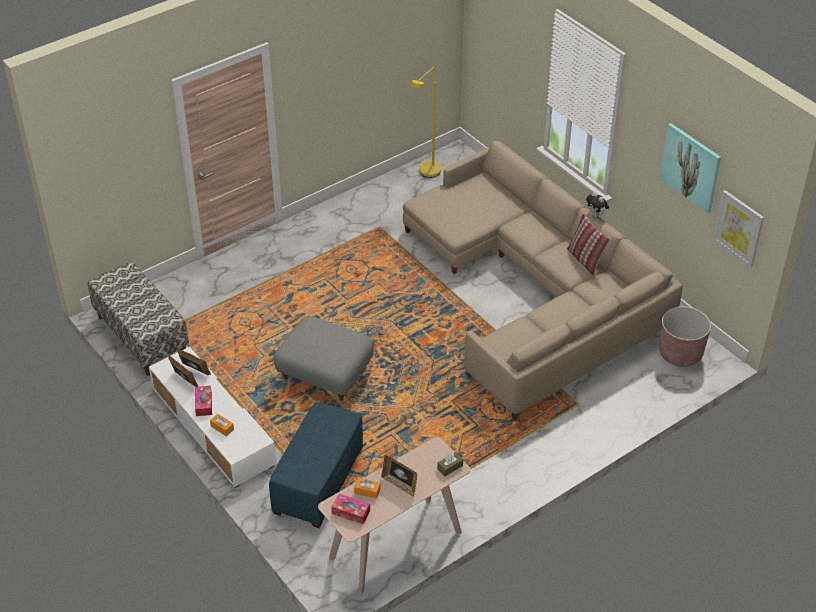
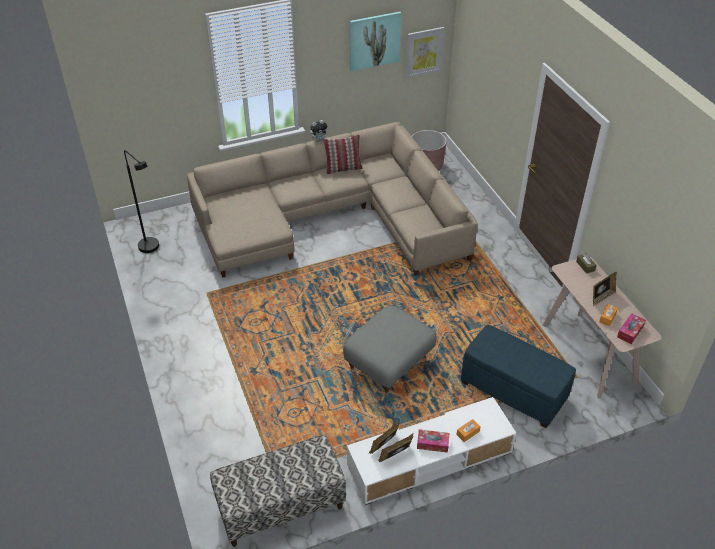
camera: 75 degrees left, 0 degrees up
(426, 174) = (152, 249): yellow floor lamp -> black floor lamp

